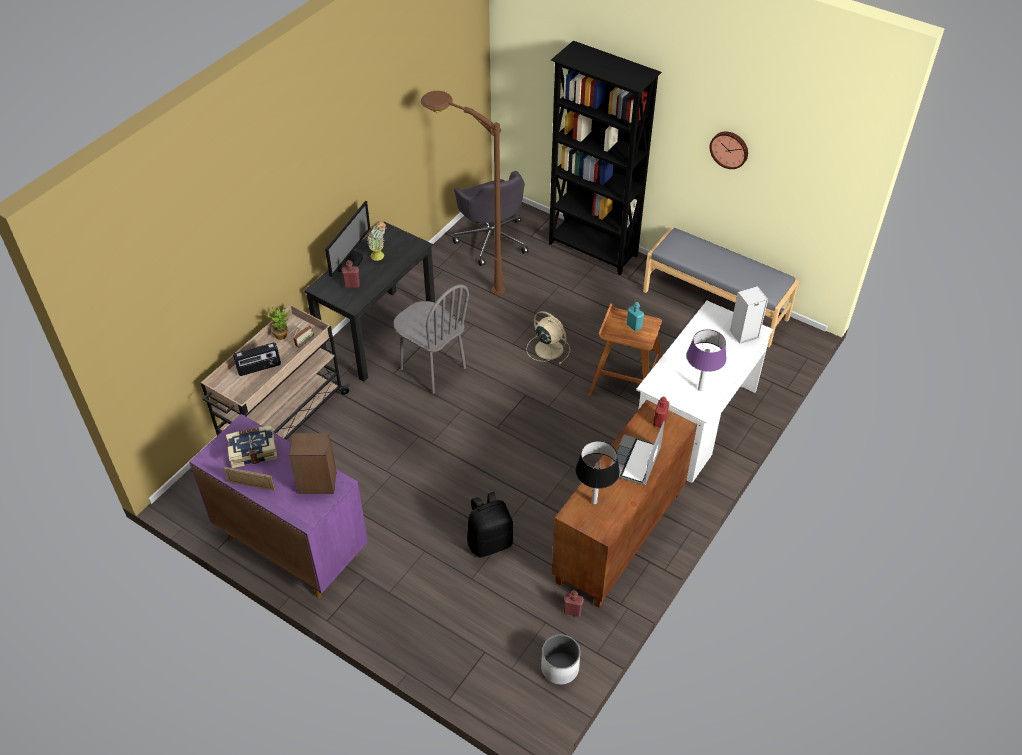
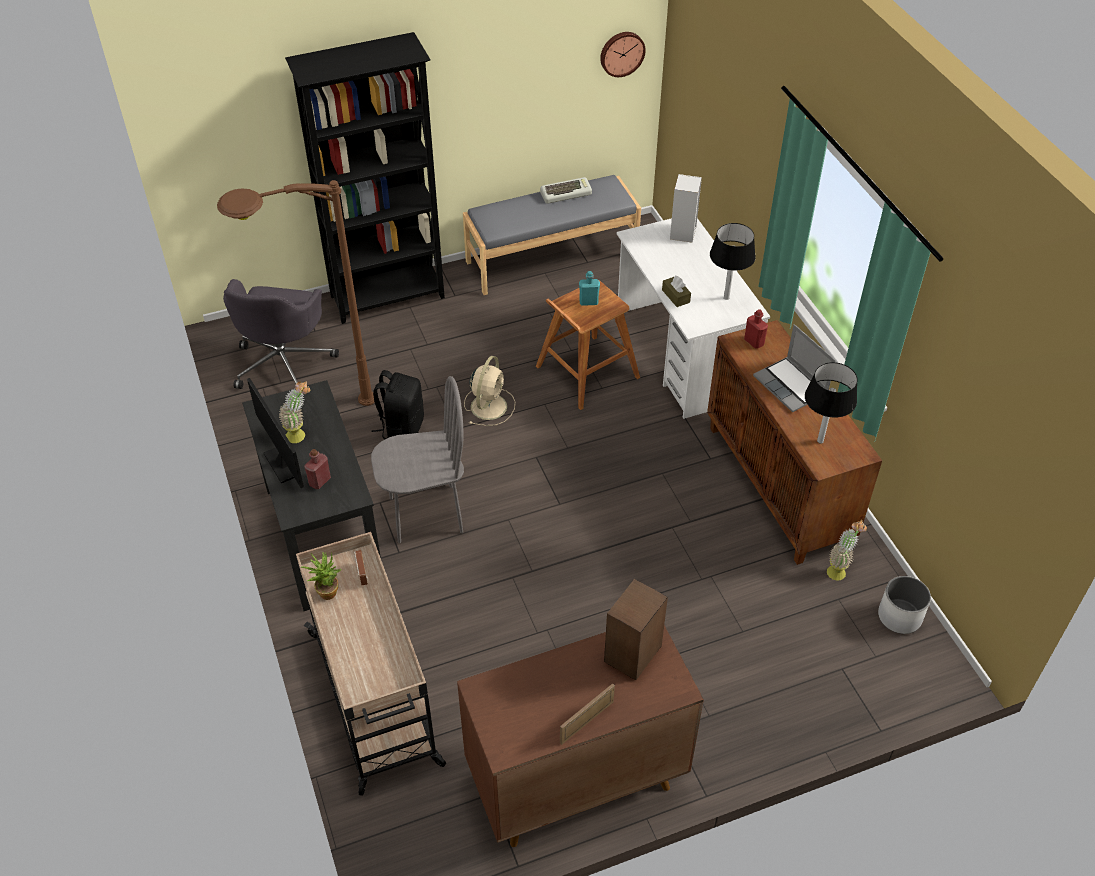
camera: 55 degrees left, 0 degrees up
(253, 451) = (531, 695): book -> none
(259, 368) = (362, 640): radio -> none
(291, 546) = (574, 781): purple cabinet -> brown cabinet
(490, 542) = (707, 590): black backpack -> black backpack (402, 428)
(492, 239) = (284, 363): grey office chair -> grey office chair turned 90 degrees clockwise
(548, 348) = (489, 405): beige fan -> beige fan turned 120 degrees clockwise
(572, 611) = (839, 570): red bottle -> potted plant
(673, 362) = (675, 296): none -> brown tissue box
(700, 389) = (726, 298): purple table lamp -> black table lamp
(729, 149) = (510, 78): wall clock -> wall clock (621, 53)
(744, 263) = (566, 193): none -> keyboard

